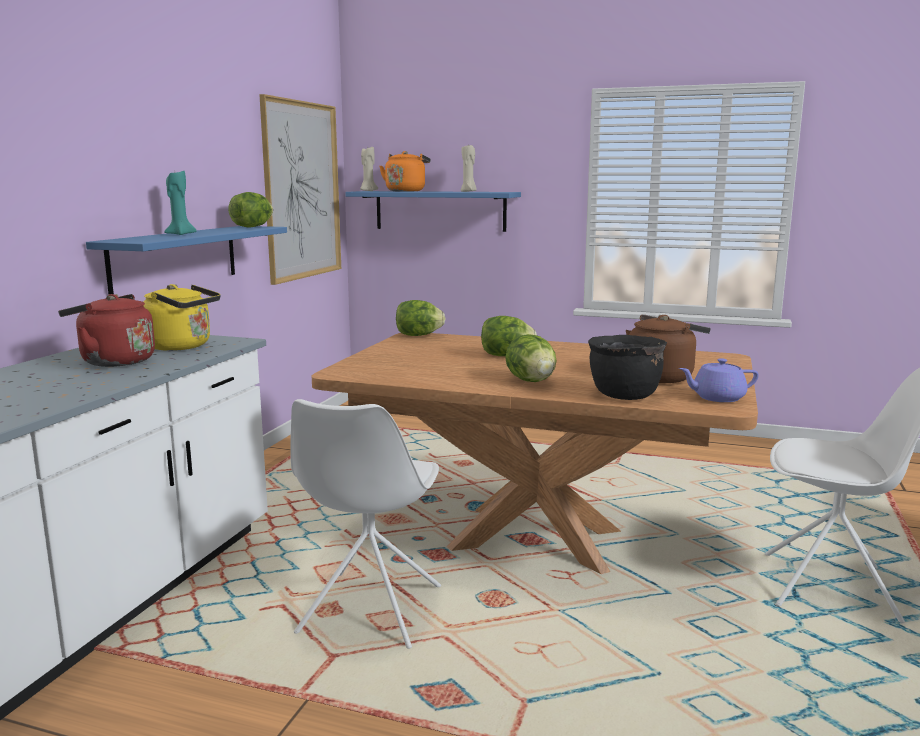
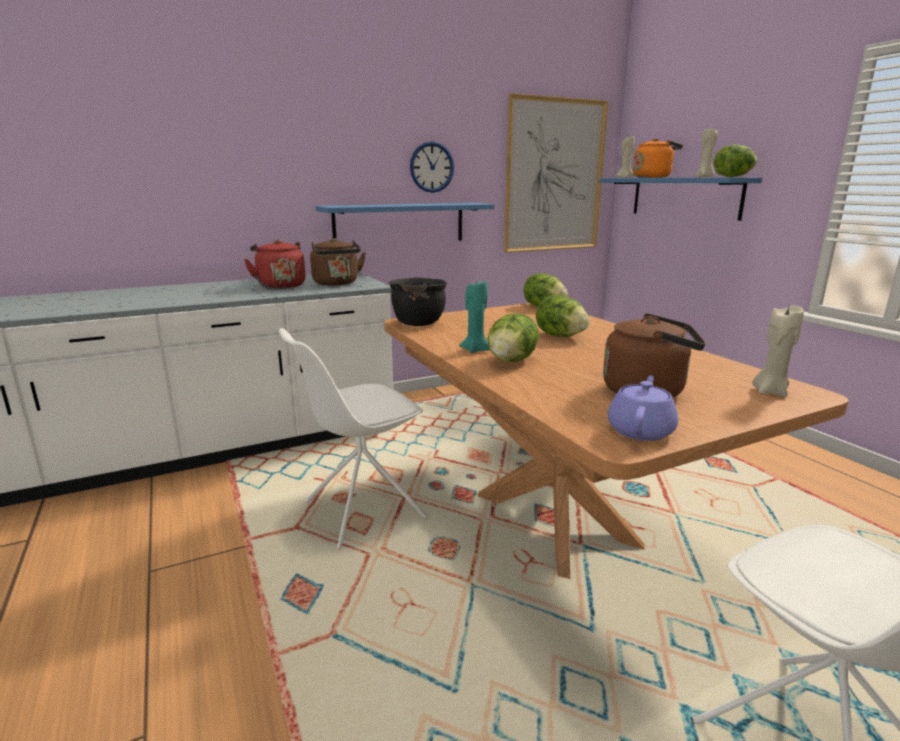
camera: 45 degrees right, 5 degrees up
(180, 234) = (390, 204): turquoise candle -> turquoise candle (475, 350)
(182, 346) = (337, 283): yellow kettle -> brown kettle
(200, 183) = (431, 167): none -> wall clock
(252, 227) = (468, 203): lettuce -> lettuce (732, 177)
(623, 395) = (549, 396): black cooking pot -> black cooking pot (418, 323)
(711, 360) = (770, 392): none -> beige candle
(717, 398) = (640, 430): purple teapot -> purple teapot turned 75 degrees clockwise

